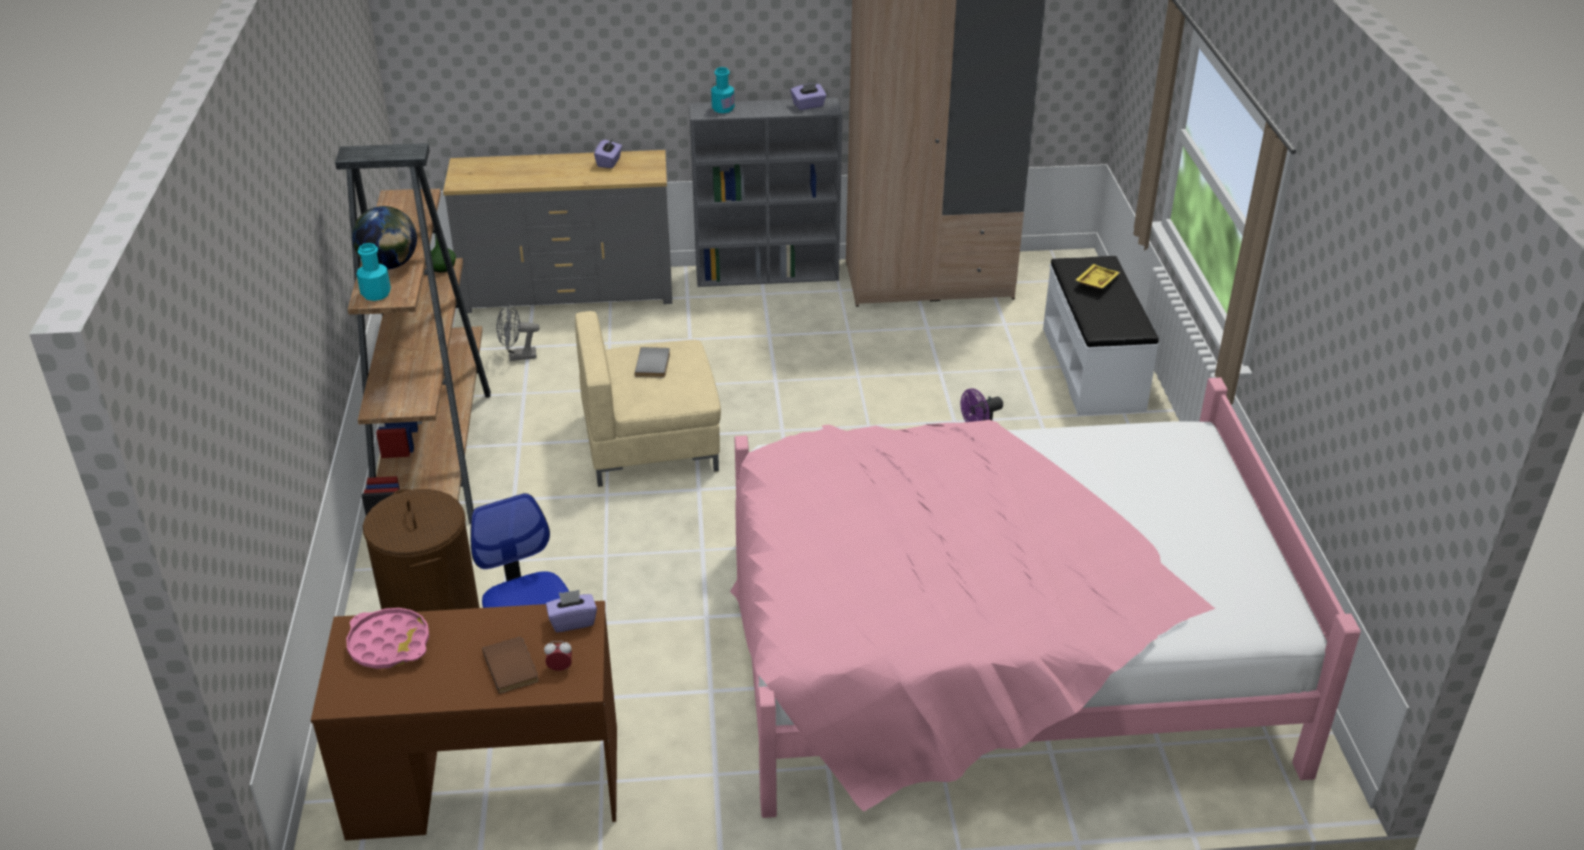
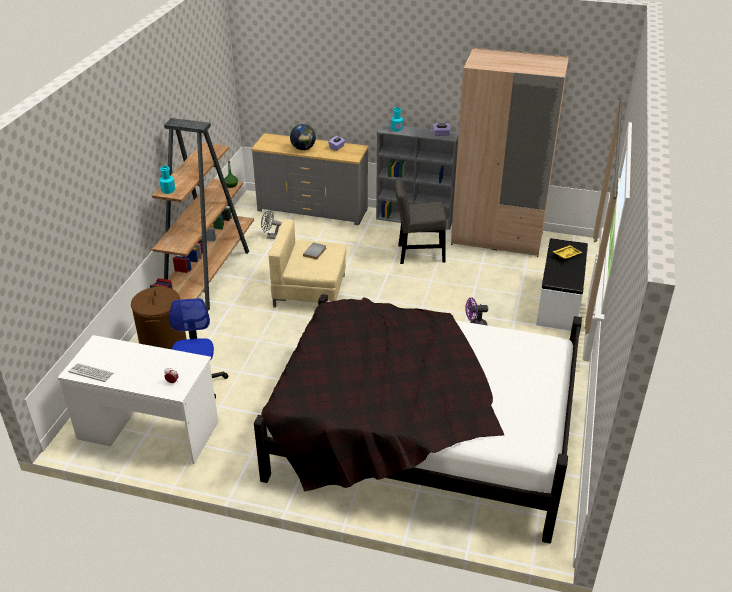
camera: 20 degrees right, 0 degrees up
(379, 692) = (91, 373): none -> keyboard
(389, 265) = (182, 178): globe -> globe (303, 149)
(389, 644) = (108, 353): pink tray -> none
(485, 782) = (148, 430): brown desk -> white desk
(513, 666) = (153, 376): brown book -> none
(572, 621) = (191, 362): purple tissue box -> none
(808, 334) = (418, 254): none -> grey chair
(997, 653) = (420, 435): pink bed -> black bed

